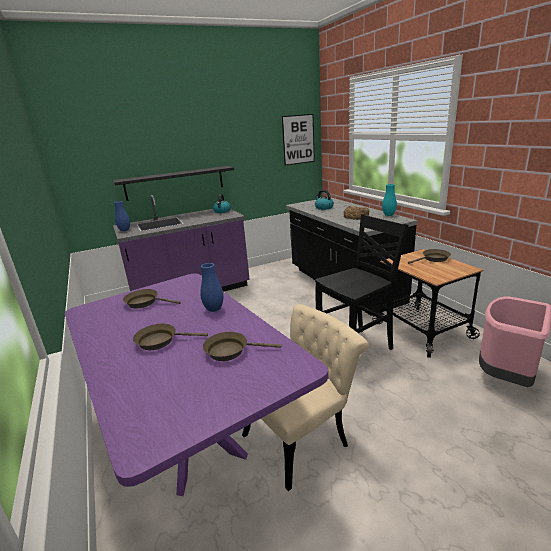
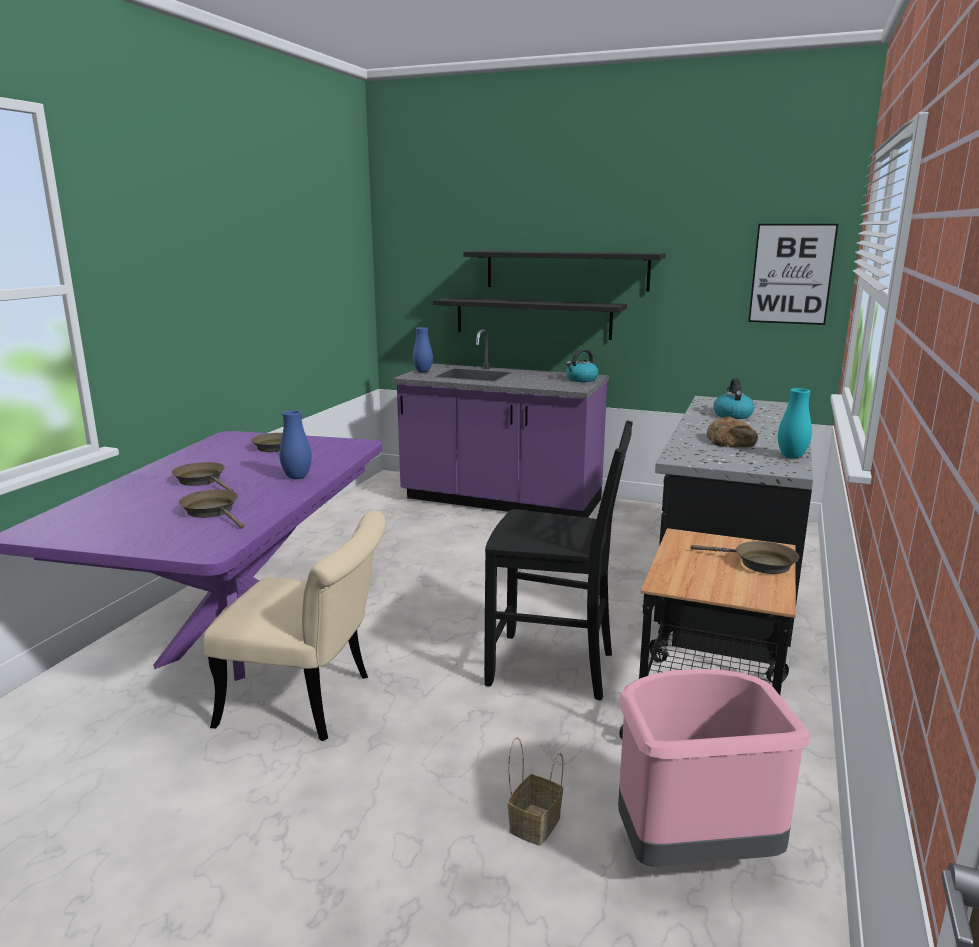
camera: 45 degrees right, 5 degrees down
(190, 151) = (566, 270): none -> black shelf
(465, 405) = (535, 822): none -> basket

